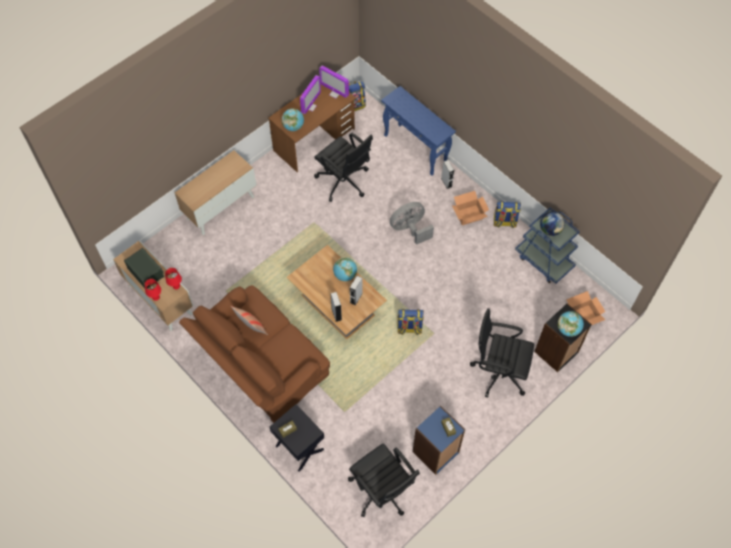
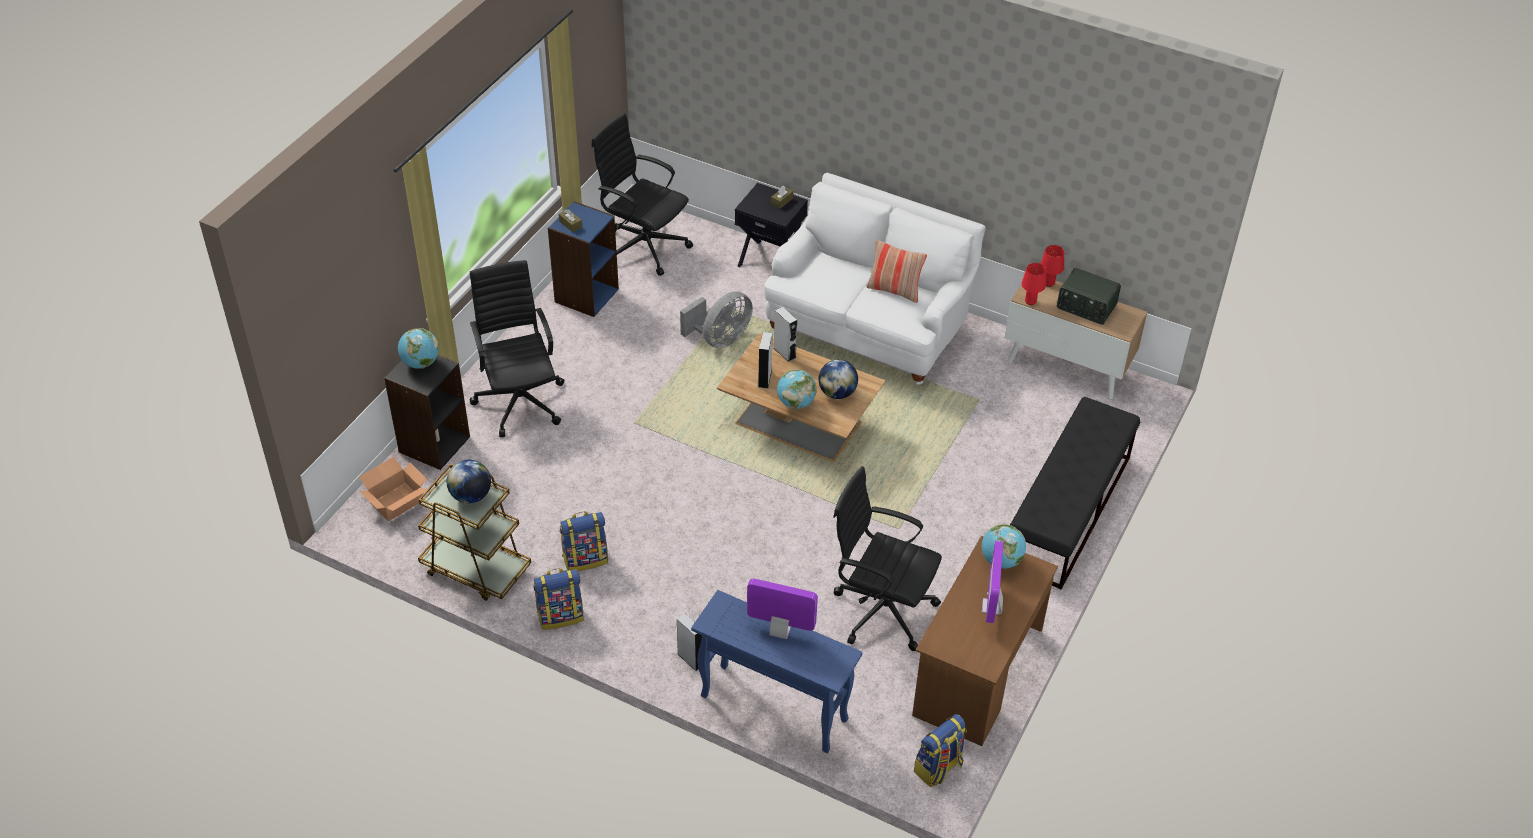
camera: 160 degrees right, 15 degrees down
(221, 207) = (1068, 511): cabinet -> black bench
(261, 367) = (869, 326): brown sofa -> white sofa
(318, 275) = (837, 393): none -> globe
(335, 93) = (960, 646): monitor -> monitor (780, 631)
(409, 328) = (674, 420): backpack -> backpack (585, 558)
(410, 229) = (728, 560): grey fan -> grey fan (720, 339)
(469, 215) = (629, 611): cardboard box -> none
(498, 371) = (520, 400): black office chair -> black office chair turned 105 degrees counterclockwise
(544, 261) = (475, 569): blue cart -> brown cart

